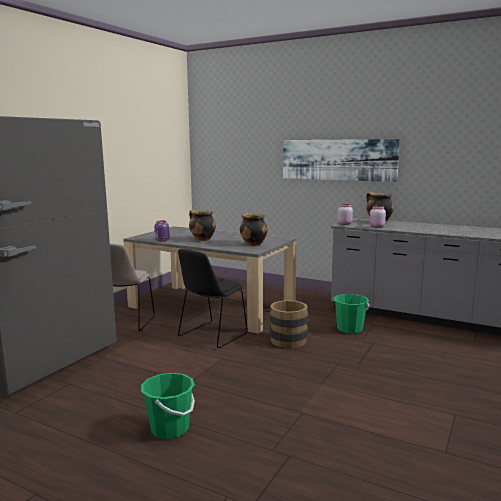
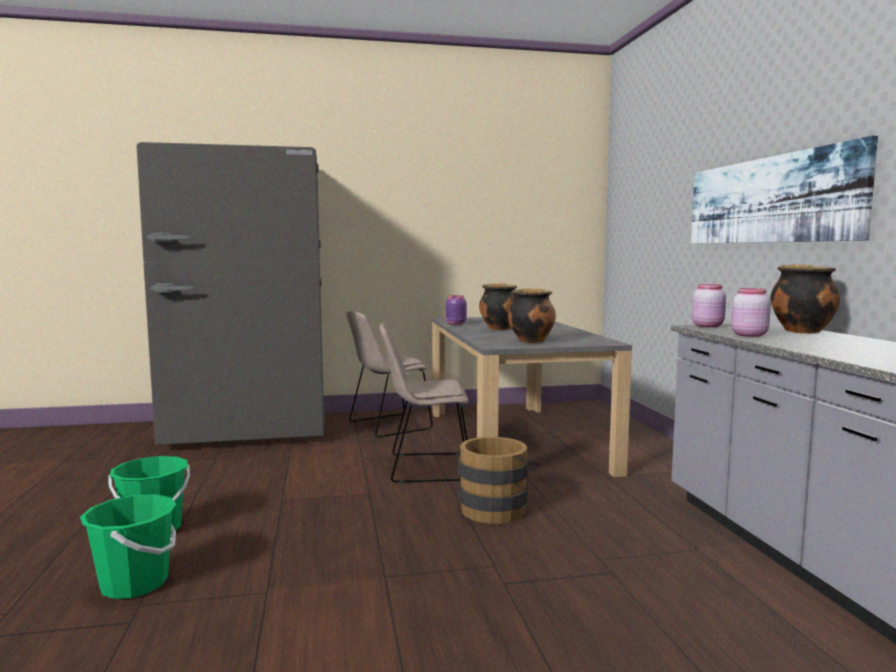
camera: 50 degrees right, 5 degrees down
(211, 336) = (426, 468): black chair -> beige chair
(349, 329) = (628, 536): green bucket -> green bucket (134, 584)

